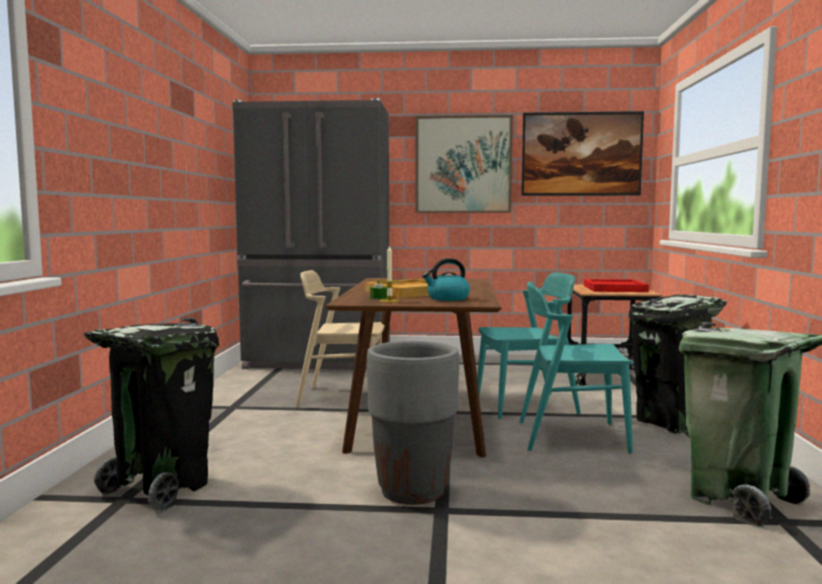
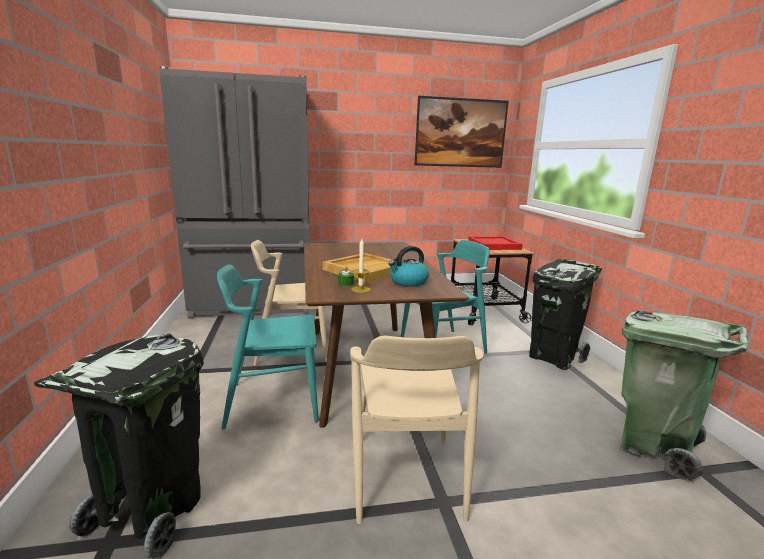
camera: 15 degrees left, 10 degrees up
(412, 492) = (405, 477): grey planter -> beige chair
(463, 164) = (369, 137): picture -> none
(571, 436) = (495, 382): turquoise chair -> turquoise chair (273, 401)

